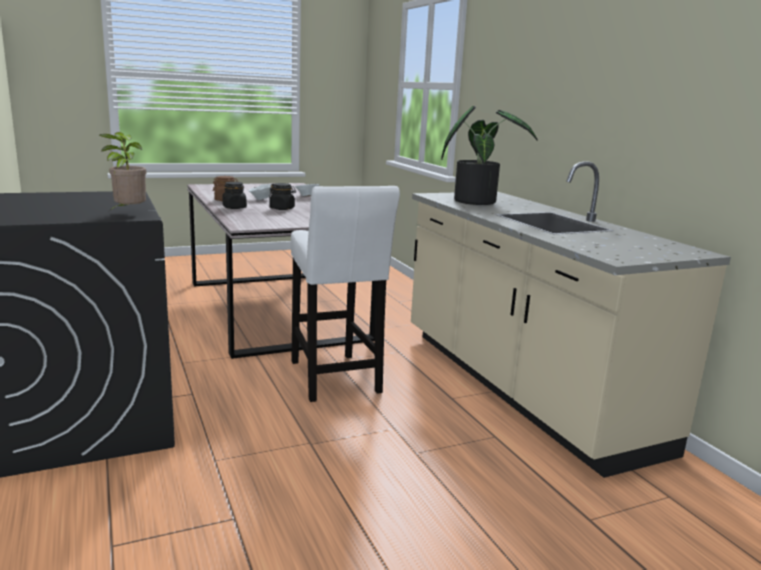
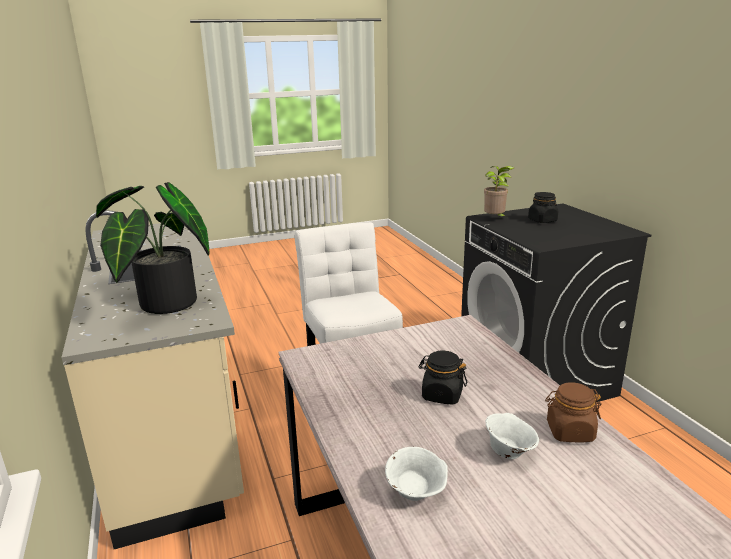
camera: 175 degrees left, 5 degrees up
(234, 207) = (522, 390): black jar -> black jar (542, 220)

